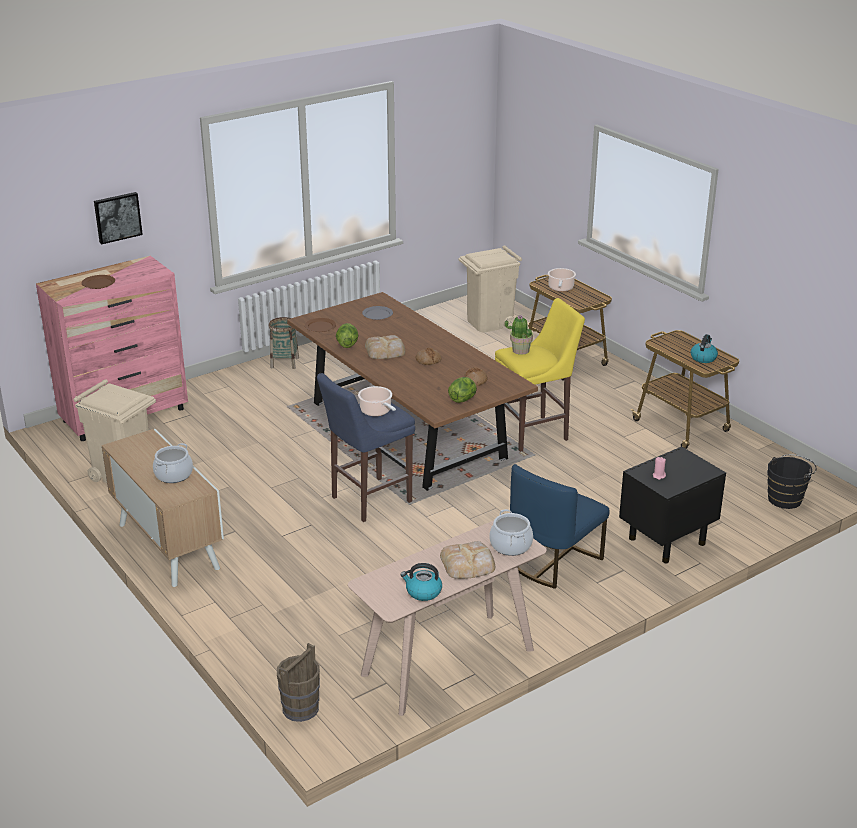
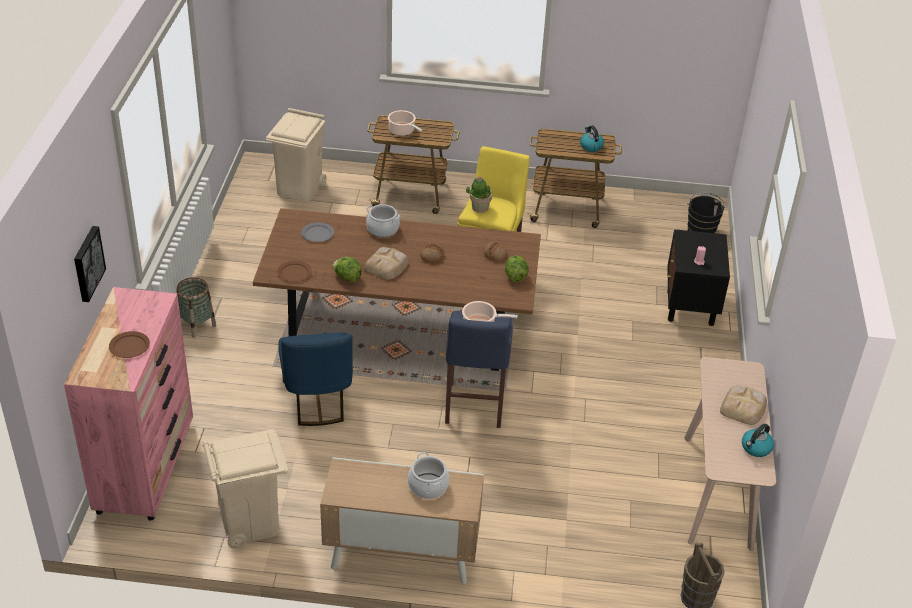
camera: 50 degrees left, 10 degrees up
(511, 545) = (740, 375): cooking pot -> cooking pot (382, 229)
(553, 562) = (658, 371): blue chair -> blue chair (317, 400)

